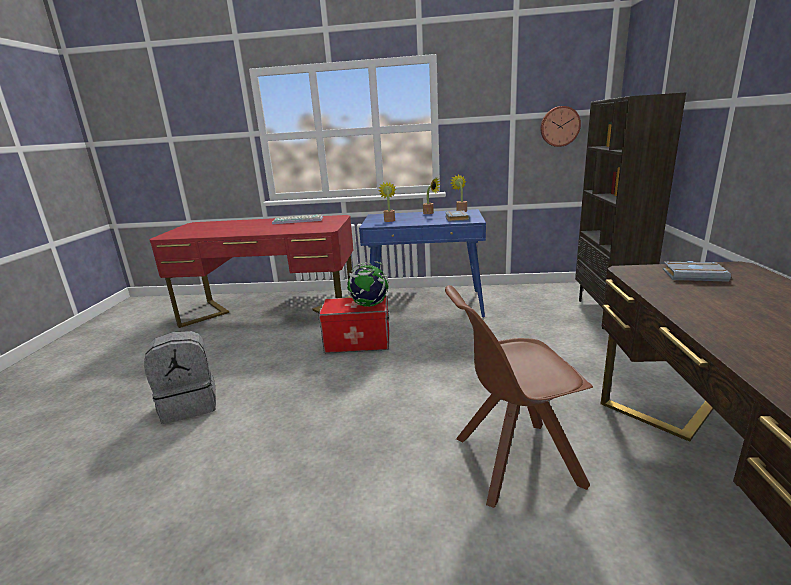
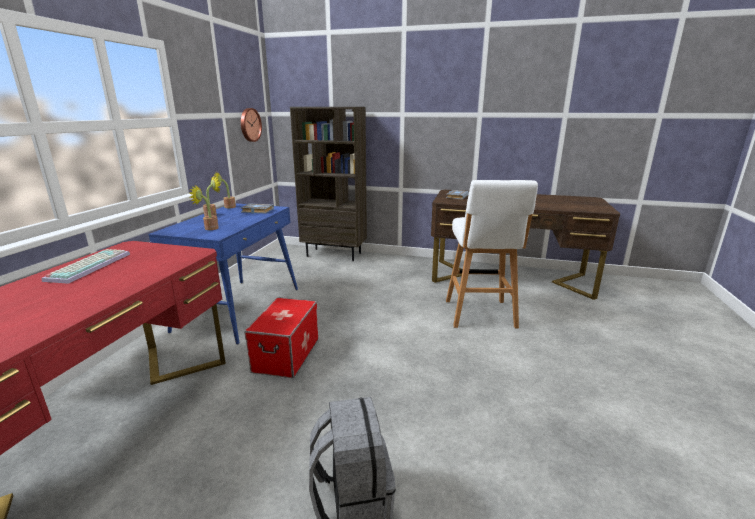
camera: 80 degrees left, 0 degrees up
(369, 305) = (295, 307): globe -> none
(513, 461) = (480, 315): brown chair -> white stool

